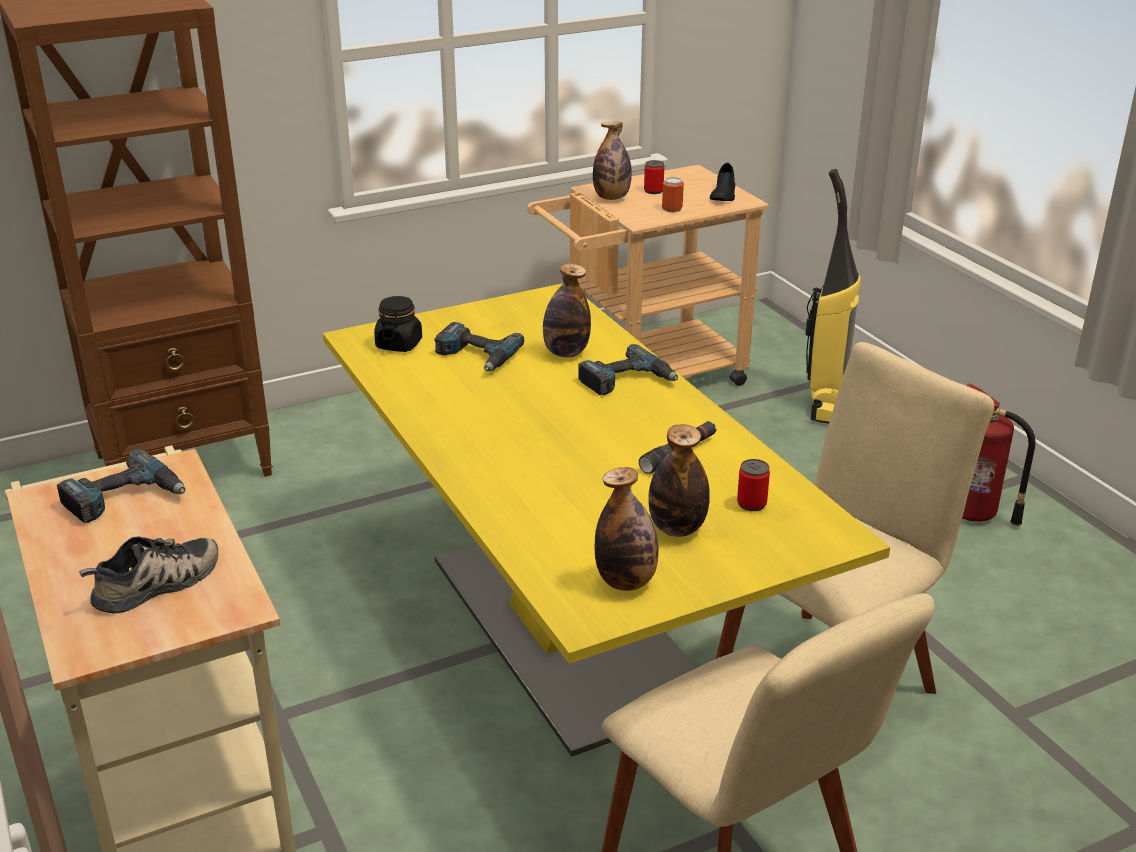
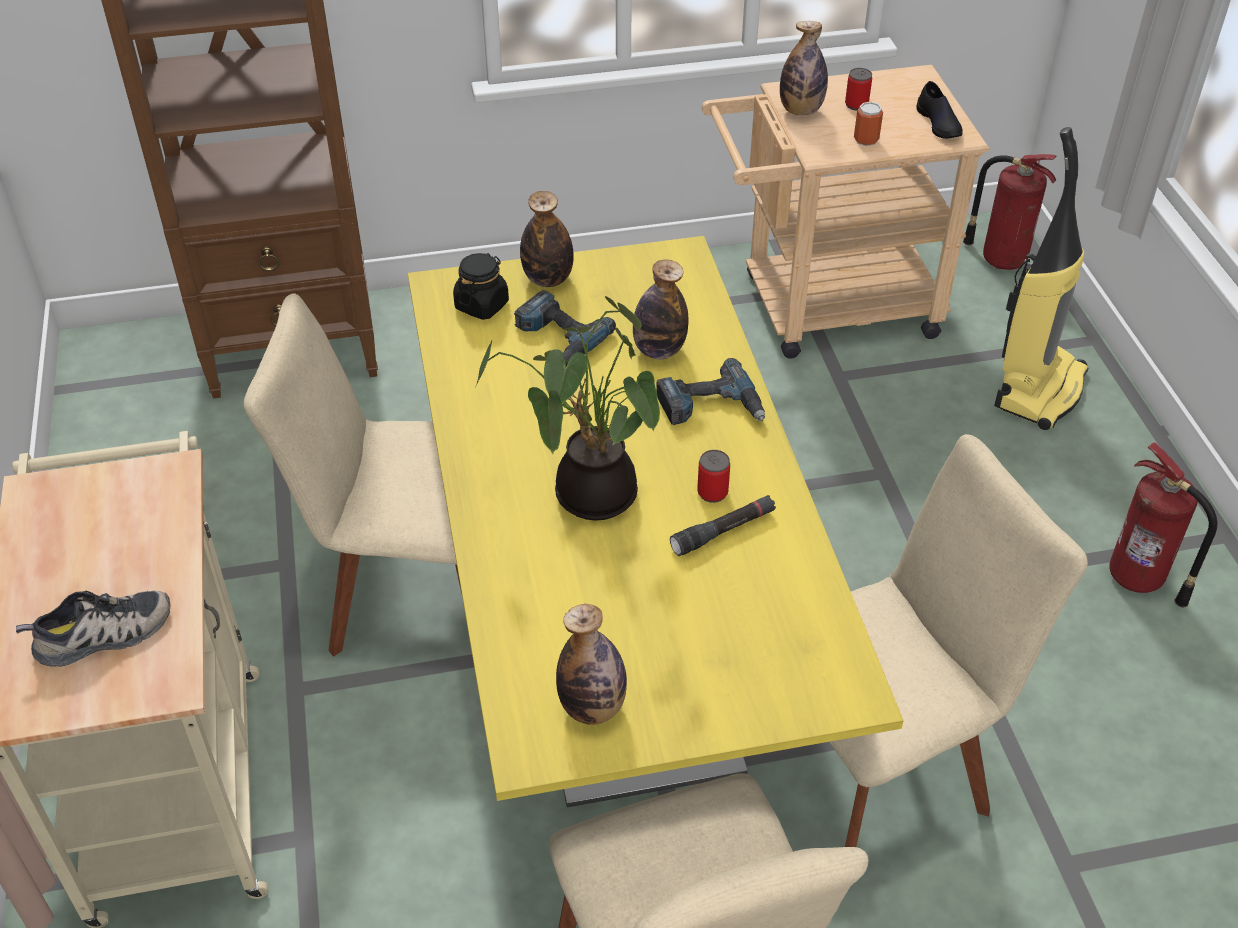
camera: 15 degrees right, 15 degrees up
(124, 498) = (110, 508): power drill -> none
(360, 624) = (409, 591): none -> beige chair
(552, 448) = (588, 496): none -> potted plant
(677, 528) = (677, 643): bottle -> bottle (548, 279)
(723, 194) = (939, 123): black shoe -> black shoe turned 45 degrees counterclockwise
(751, 504) = (774, 623): can -> can (712, 492)
(771, 329) = (1000, 258): none -> fire extinguisher

